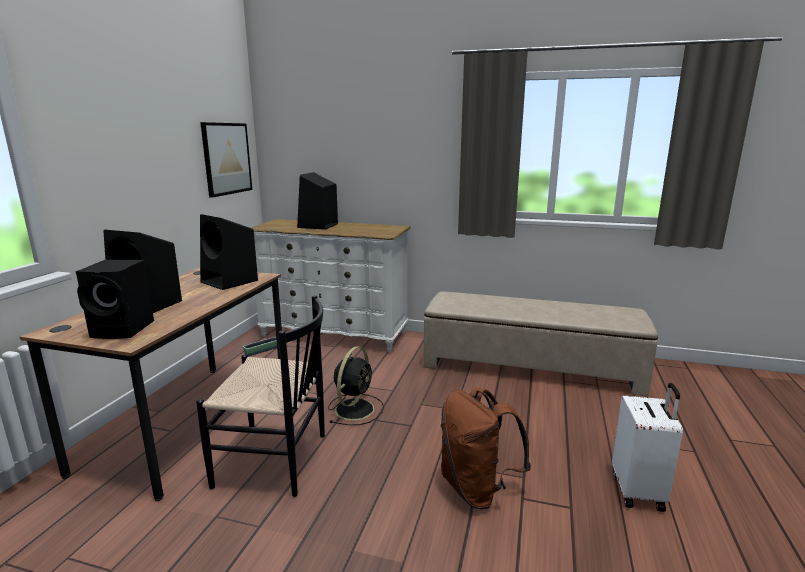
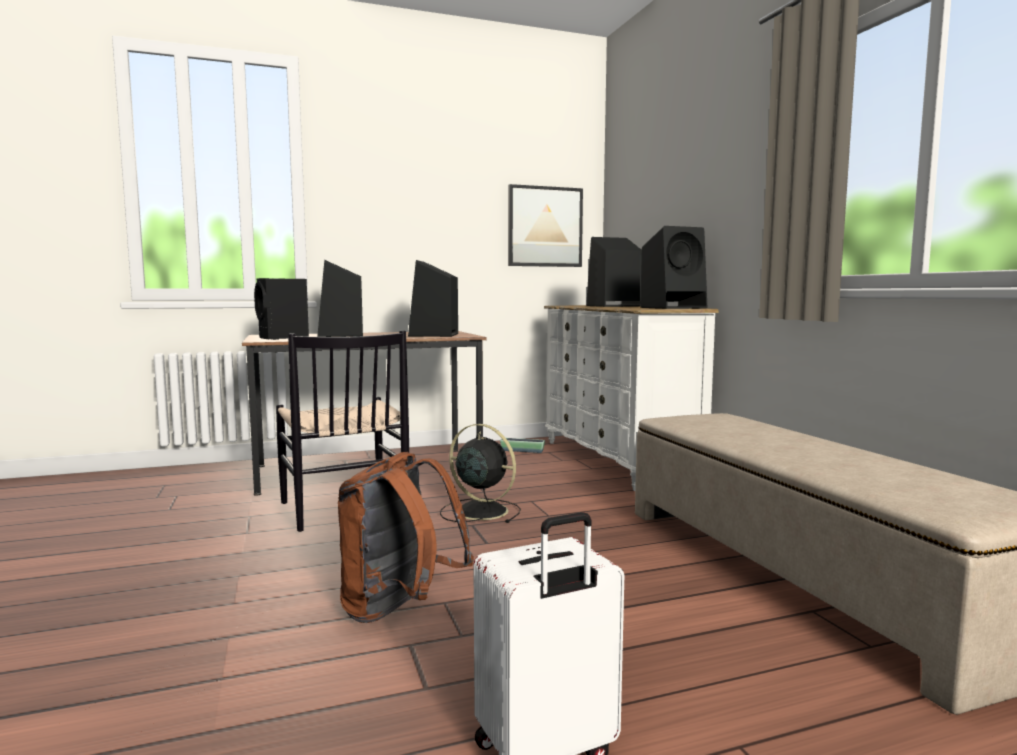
camera: 55 degrees right, 10 degrees down
(355, 408) = (479, 511): black fan -> black fan turned 135 degrees counterclockwise
(385, 228) = (674, 308): none -> black speaker

